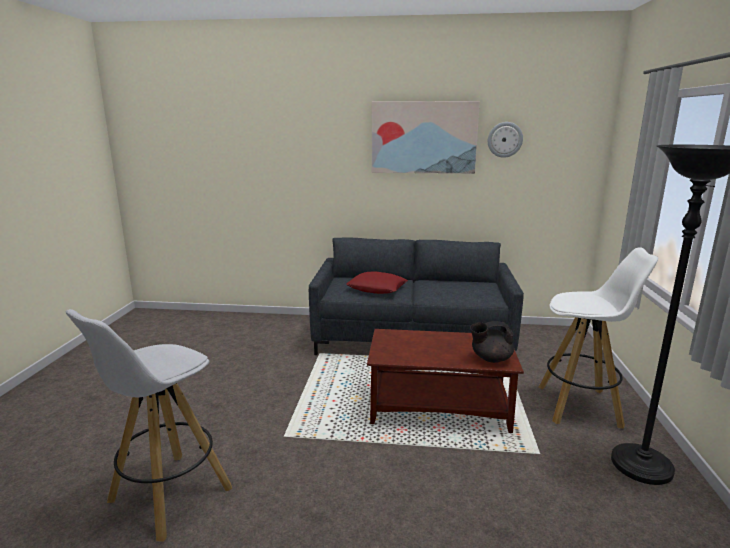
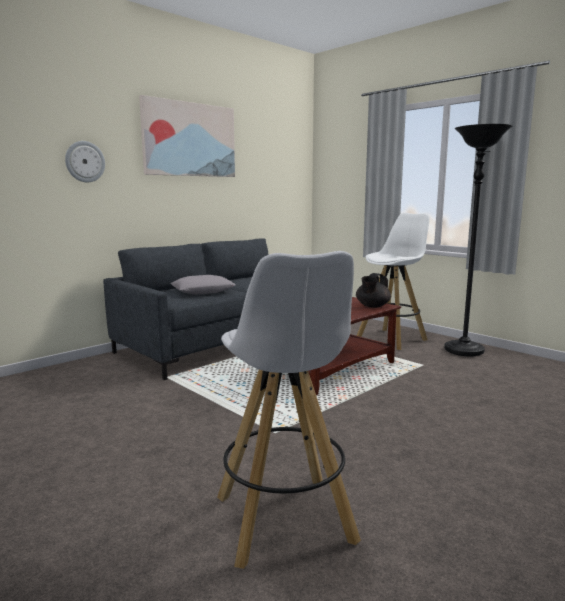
camera: 50 degrees left, 5 degrees down
(377, 288) = (203, 290): red pillow -> grey pillow
(505, 139) = (251, 146): wall clock -> wall clock (85, 161)

